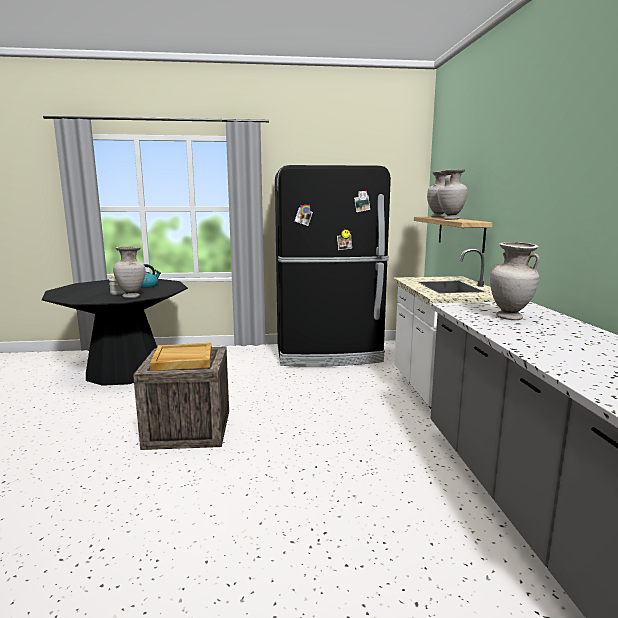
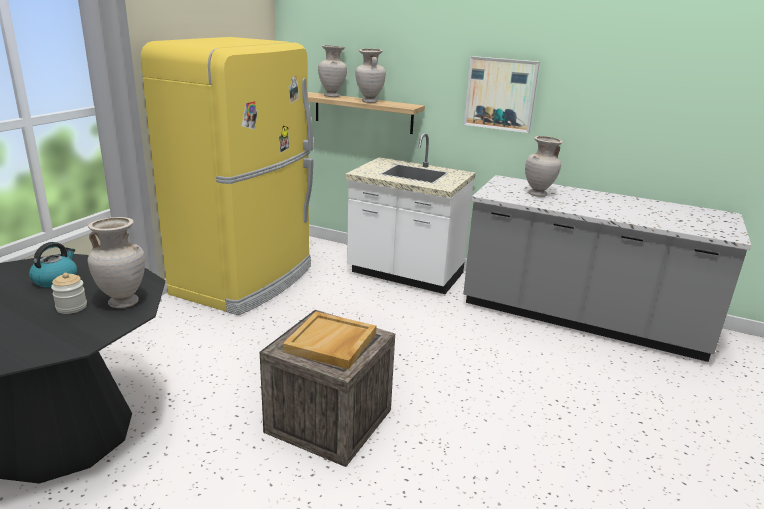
camera: 60 degrees left, 10 degrees up
(328, 354) = (246, 280): black fridge -> yellow fridge
(542, 202) = (500, 94): none -> picture

